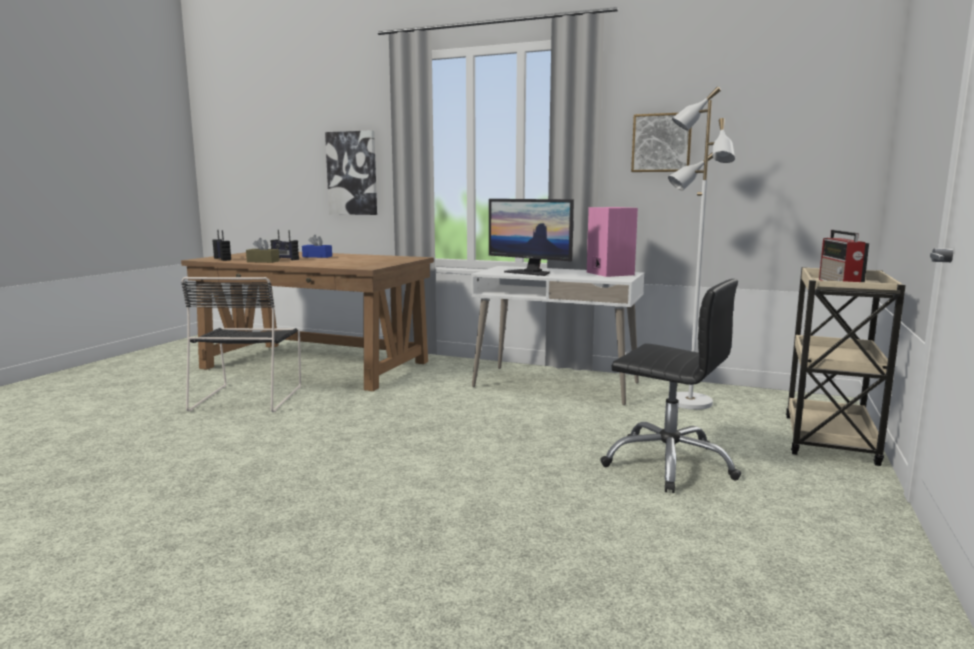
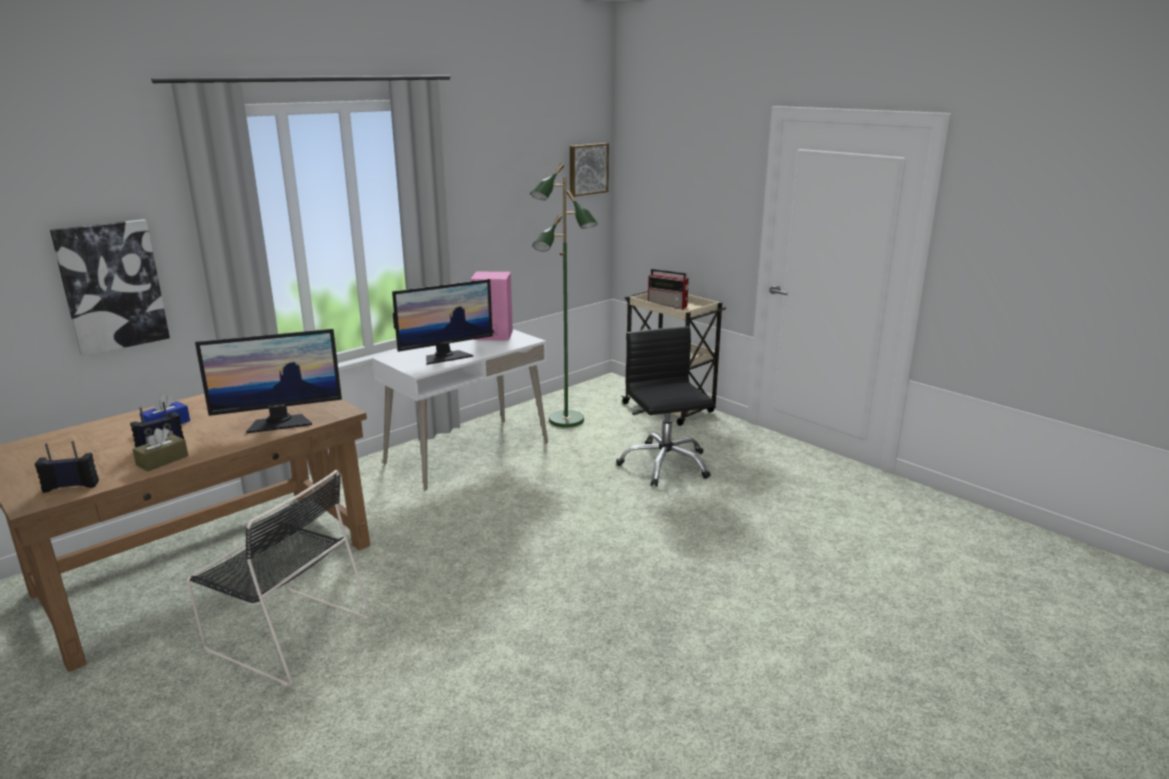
camera: 65 degrees left, 10 degrees up
(336, 264) = (279, 423): none -> monitor
(661, 143) = (483, 202): picture -> picture (587, 169)
(669, 463) = (664, 464): black office chair -> black office chair turned 75 degrees counterclockwise
(688, 402) = (566, 420): white floor lamp -> green floor lamp

